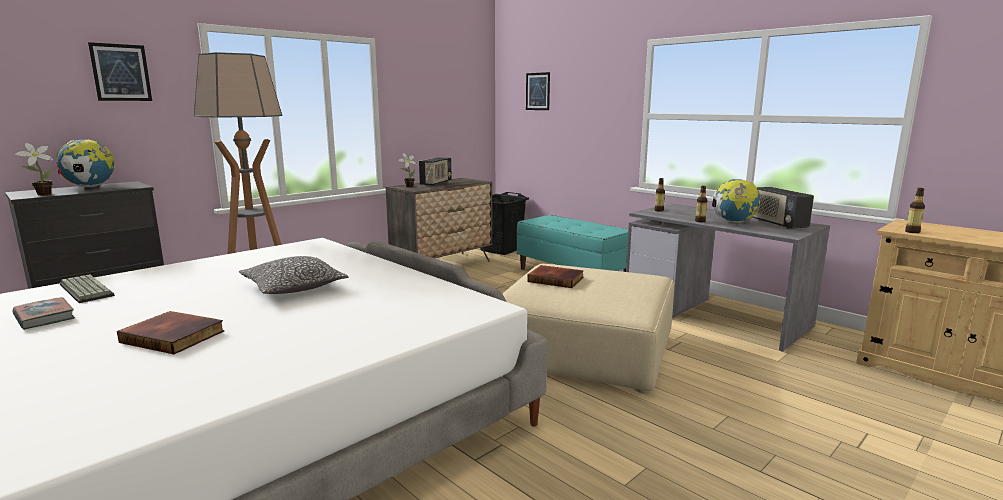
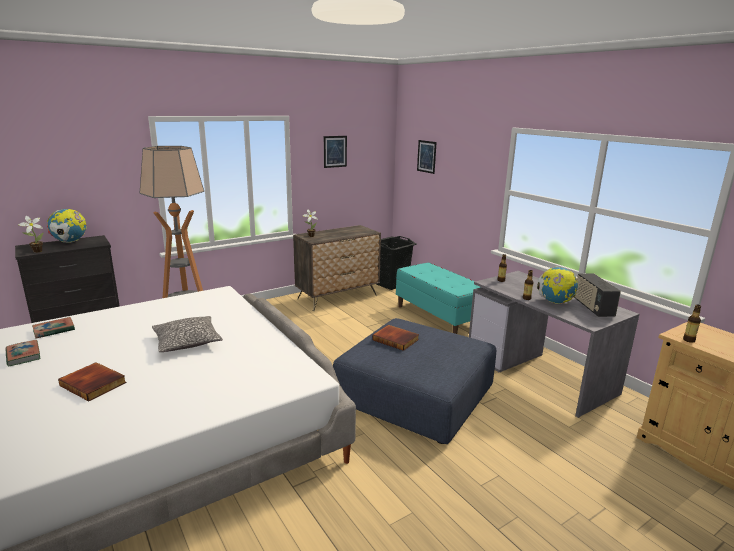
camera: 10 degrees right, 5 degrees up
(84, 290) = (54, 330): keyboard -> book
(121, 72) = (92, 157): picture -> picture (335, 151)
(436, 183) = (334, 232): radio -> none
(585, 347) = (416, 394): beige ottoman -> blue ottoman

